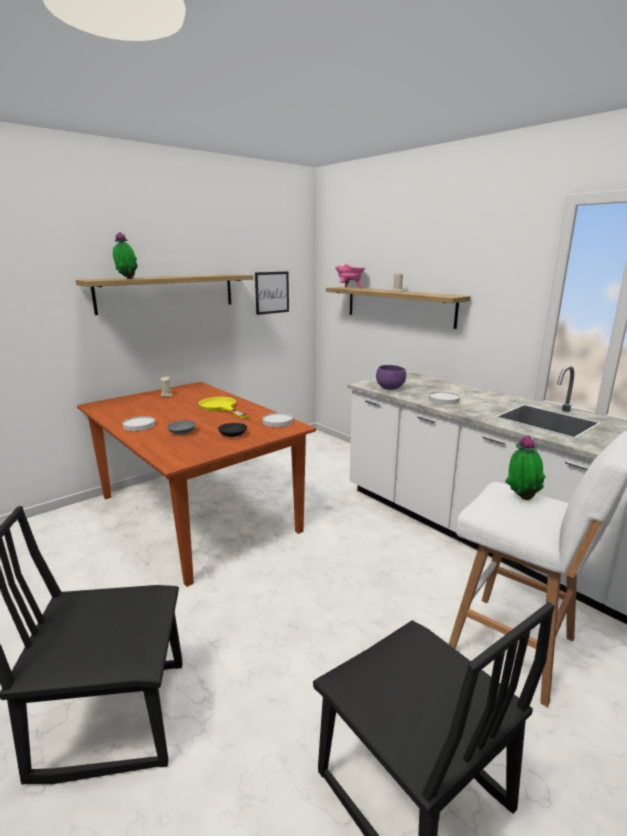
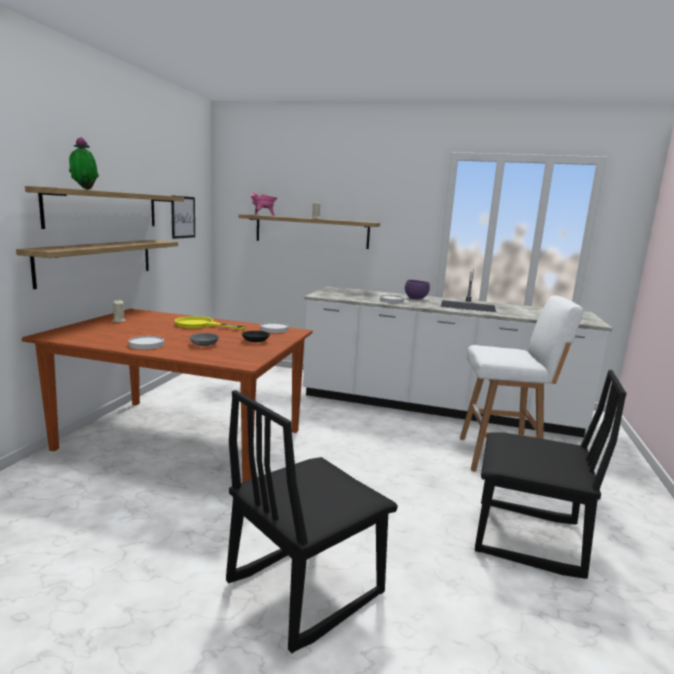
camera: 35 degrees left, 5 degrees down
(160, 340) = (97, 261): none -> shelf
(390, 388) = (342, 297): purple bowl -> purple bowl (416, 298)
(521, 497) = (499, 349): potted plant -> none

